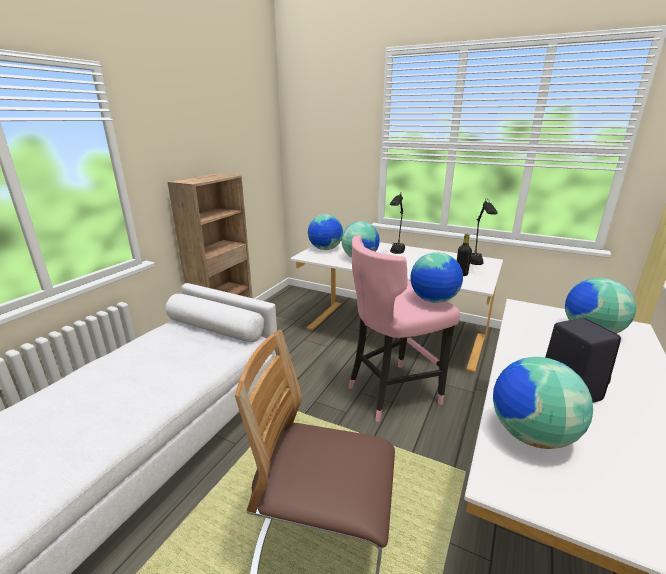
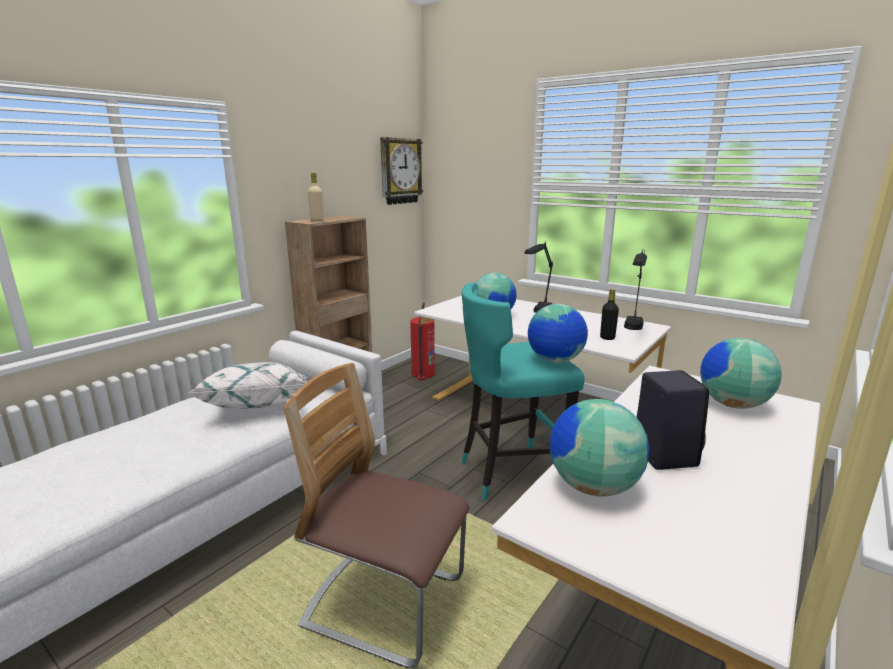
camera: 10 degrees right, 5 degrees down
(167, 362) = (258, 405): none -> white pillow
(199, 180) = (317, 221): none -> beige bottle
(262, 130) = (400, 171): none -> wall clock
(292, 306) = (422, 374): none -> fire extinguisher
(325, 249) = (458, 305): globe -> none
(391, 393) = (510, 473): pink stool -> turquoise stool

